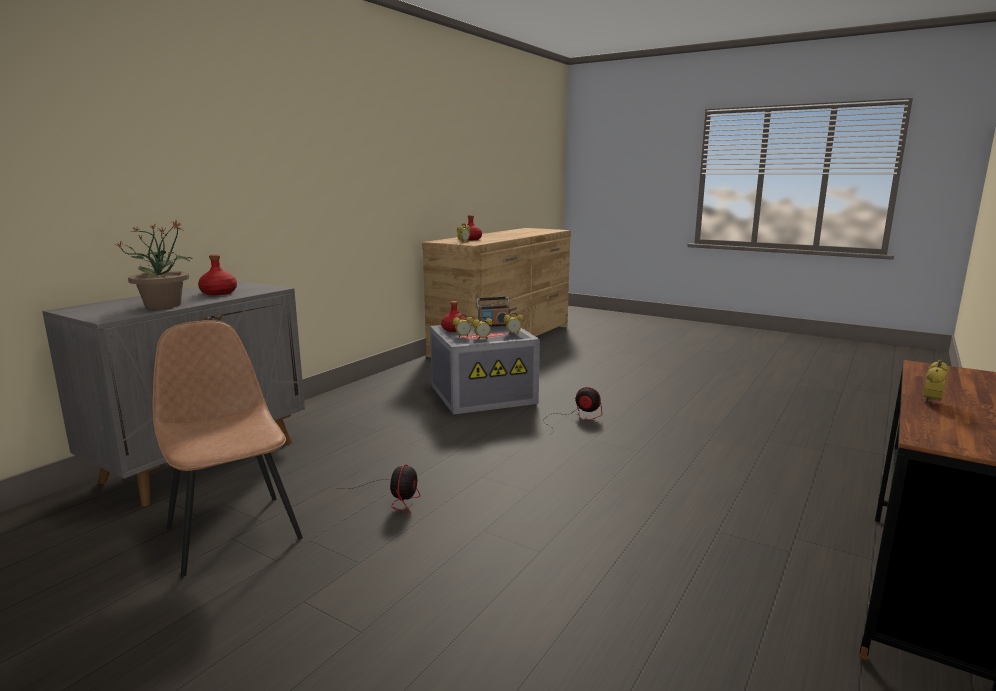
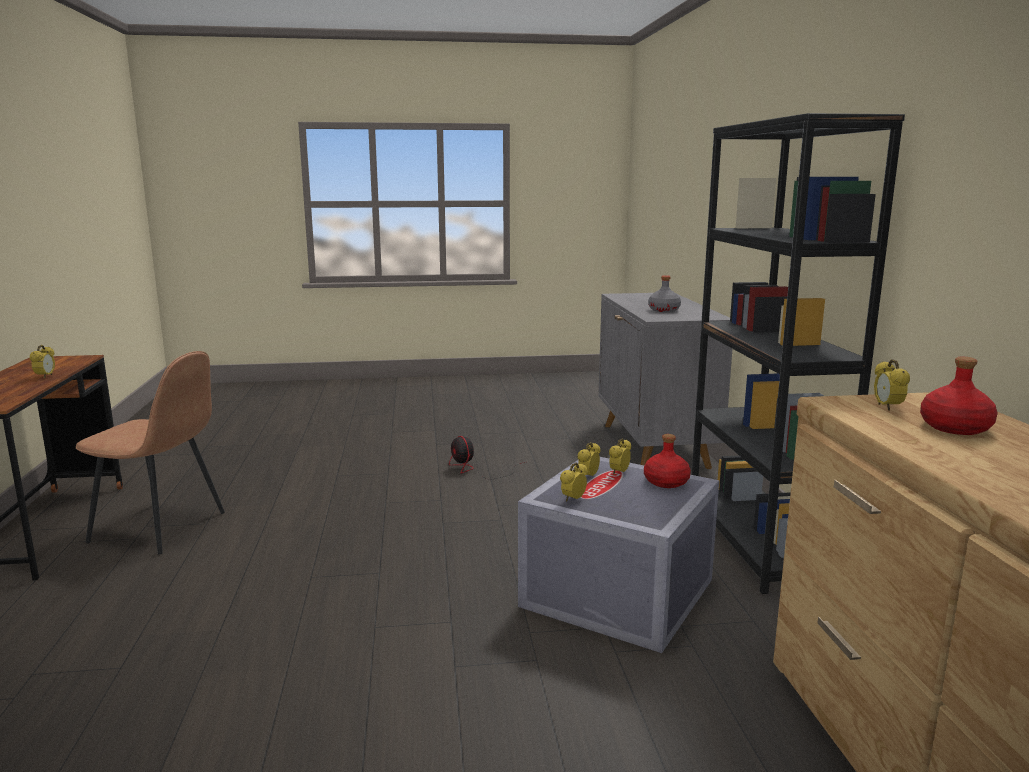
camera: 140 degrees right, 0 degrees up
(164, 305) = (635, 301): potted plant -> none
(219, 293) = (664, 310): red bottle -> grey bottle
(233, 531) = (529, 433): brown chair -> brown chair (161, 528)
(369, 388) = (758, 543): none -> black bookcase
(493, 325) = (647, 510): radio -> none
(575, 418) = (434, 598): fan -> none

